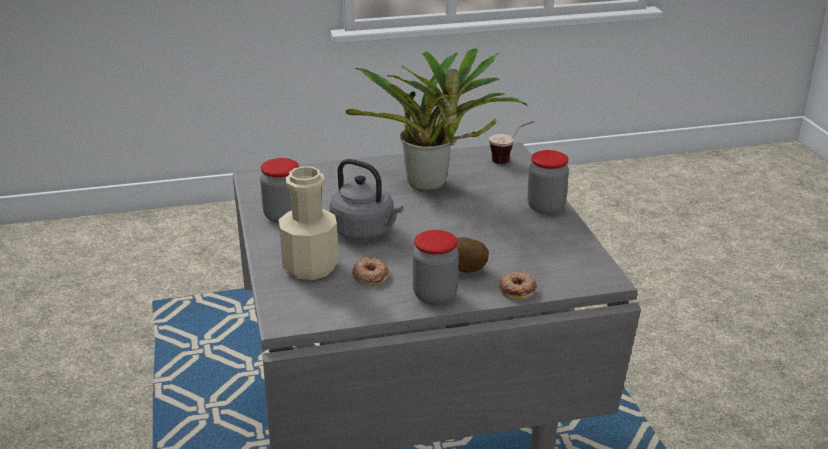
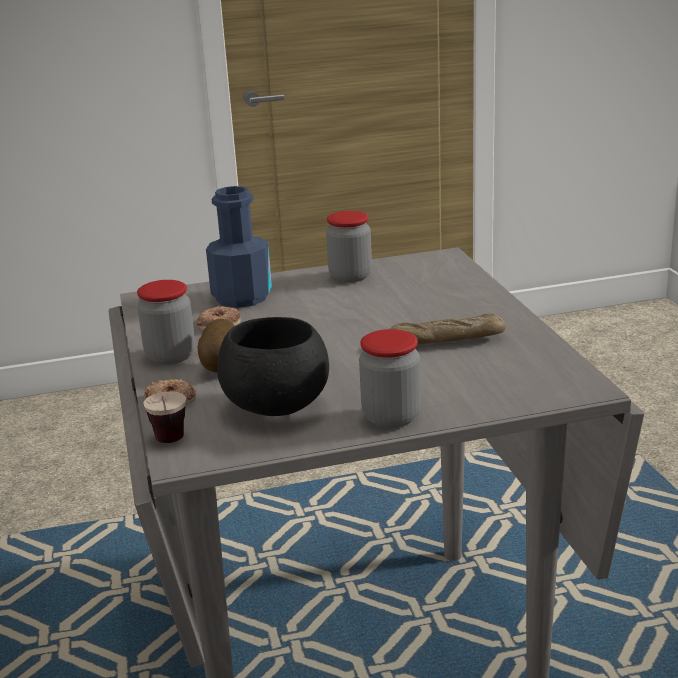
camera: 90 degrees right, 5 degrees down
(310, 266) = (242, 297): beige bottle -> blue bottle
(365, 232) = (316, 315): grey kettle -> none
(432, 185) = (444, 341): potted plant -> bread
(510, 160) = (549, 389): cup -> cup (170, 445)
(533, 246) = (276, 409): none -> black bowl

